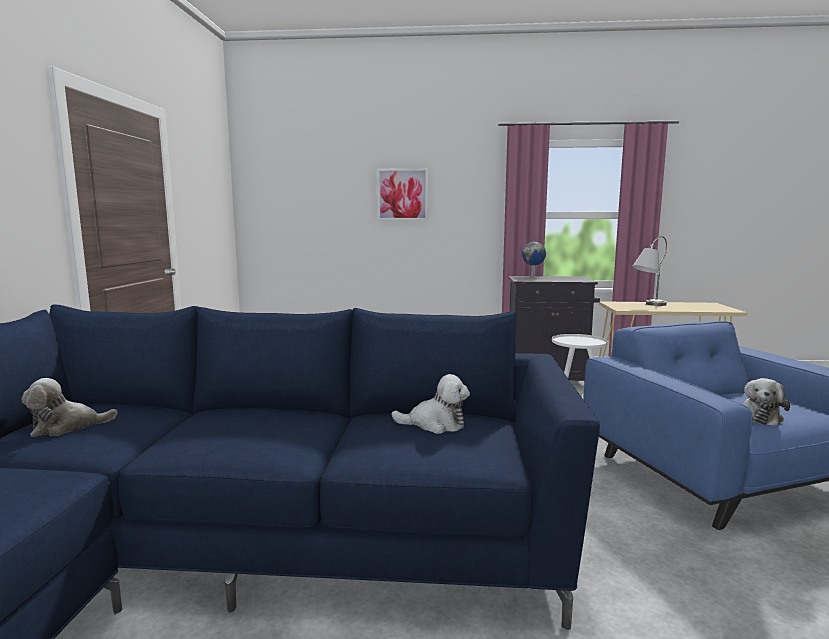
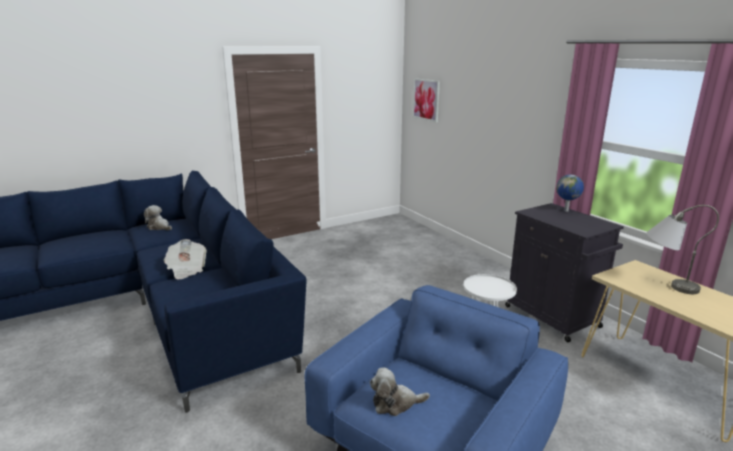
camera: 55 degrees right, 10 degrees up
(333, 433) = (186, 269): none -> newspaper
(402, 194) = (494, 105): picture -> picture (426, 99)
(435, 424) = (213, 286): plush toy -> none

